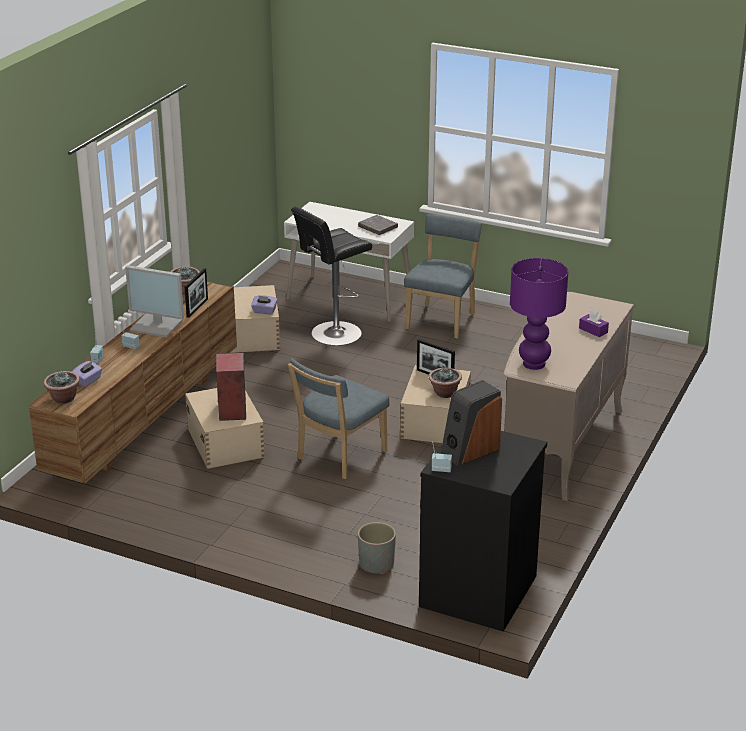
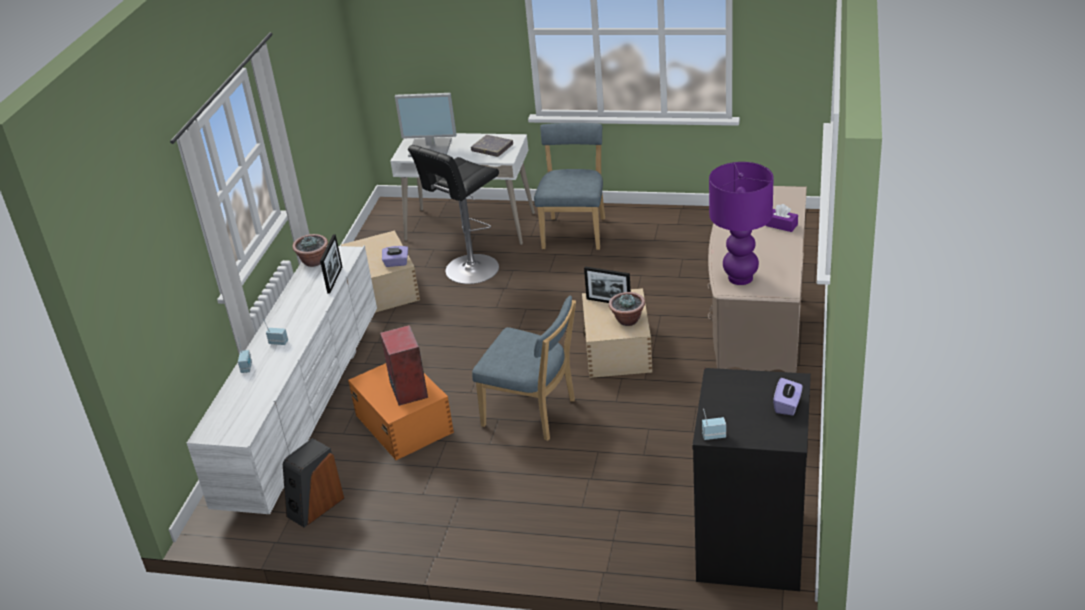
camera: 10 degrees left, 5 degrees up
(63, 399) = (225, 426): potted plant -> none
(88, 381) = (245, 396): purple tissue box -> purple tissue box (787, 405)
(144, 419) = (304, 414): brown cabinet -> white cabinet
(157, 325) = (298, 310): monitor -> monitor (431, 147)
(225, 442) = (404, 423): beige storage box -> orange storage box
(338, 456) = (533, 414): blue chair -> blue chair turned 90 degrees counterclockwise
(376, 564) = (628, 538): grey planter -> none
(470, 450) = (733, 404): speaker -> speaker (315, 506)

